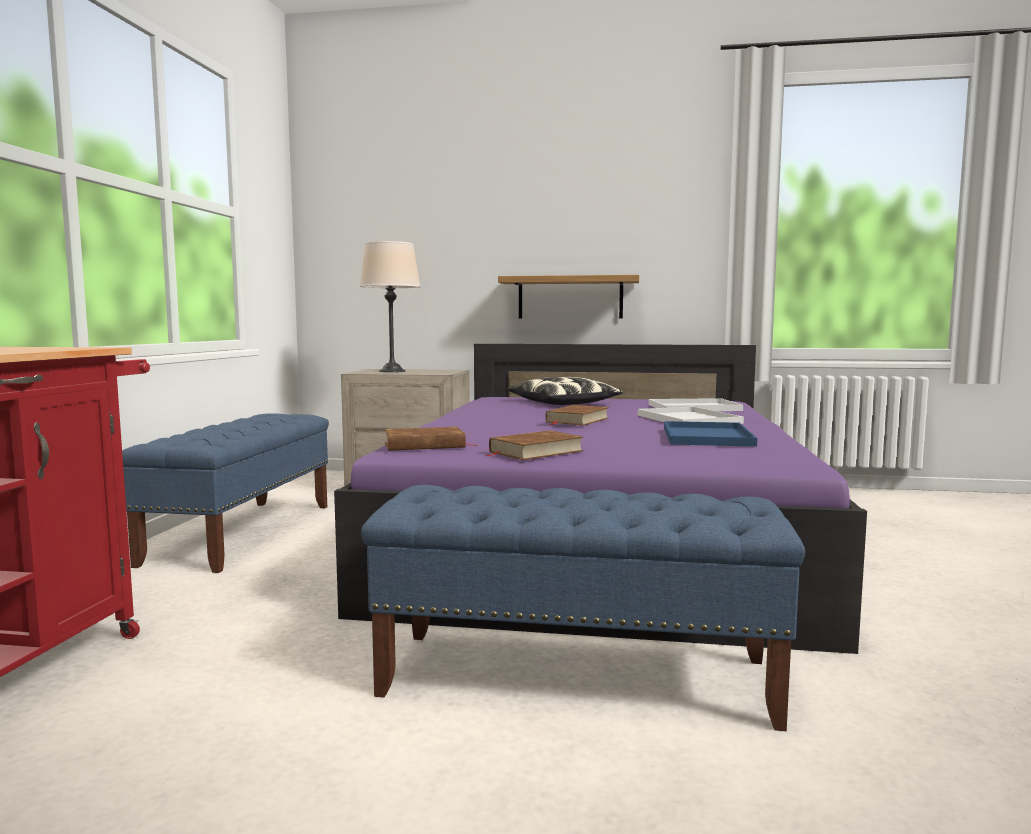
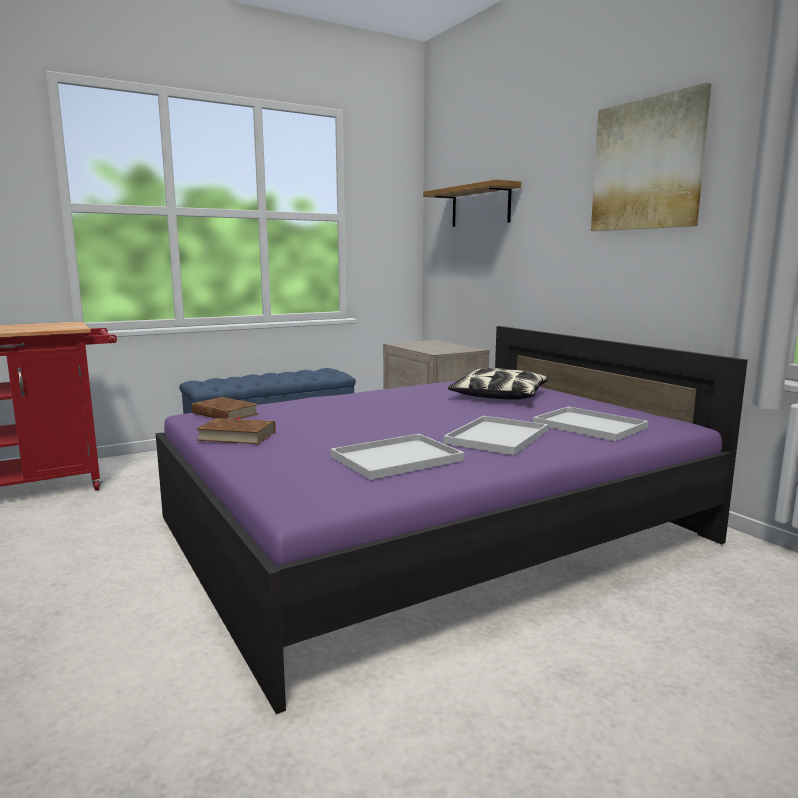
camera: 50 degrees right, 5 degrees up
(391, 371) = (425, 345): beige table lamp -> none
(570, 297) = (590, 284): shelf -> shelf (480, 206)
(577, 420) = (403, 416): brown book -> none
(578, 677) = (128, 608): blue bench -> none
(626, 193) = (647, 165): none -> picture
(705, 436) = (398, 457): blue tray -> white tray

